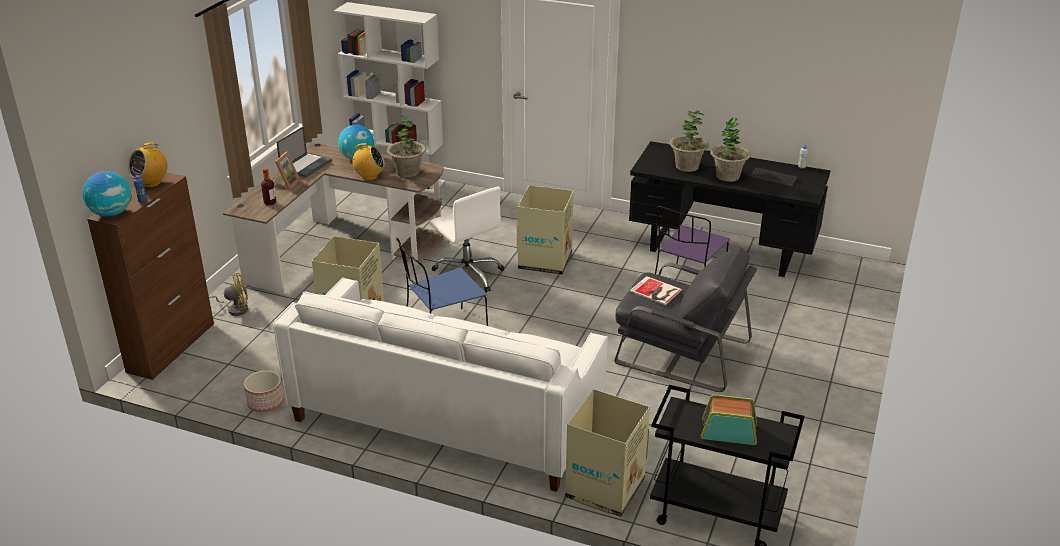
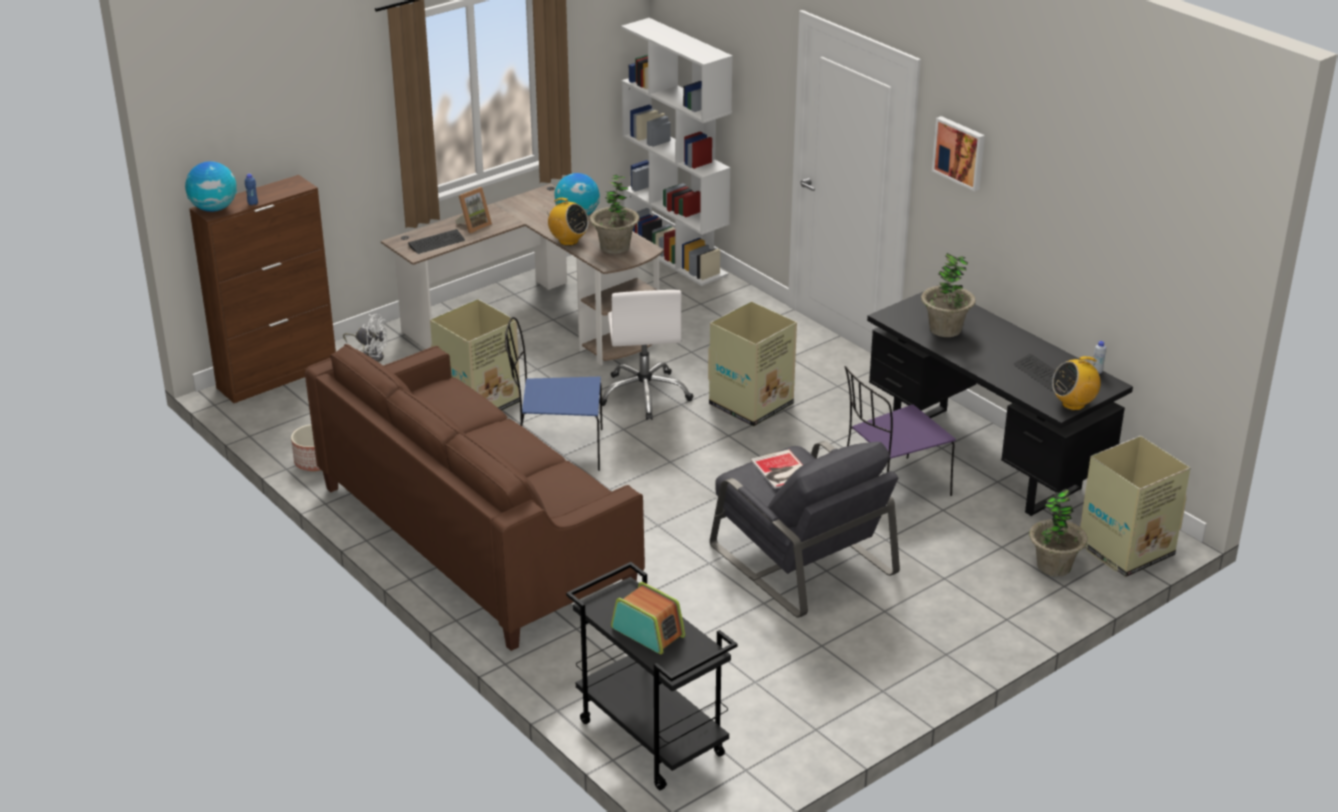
camera: 30 degrees right, 0 degrees up
(151, 183) = (279, 186): radio -> radio (1073, 404)
(234, 309) = (370, 356): yellow fan -> white fan
(270, 203) = (436, 243): bottle -> keyboard
(306, 165) = (515, 209): laptop -> none
(446, 416) = (475, 536): white sofa -> brown sofa
(604, 489) = (561, 668): cardboard box -> cardboard box (1124, 550)
(663, 40) = (960, 152): none -> picture
(727, 176) = (982, 356): potted plant -> potted plant (1054, 566)

